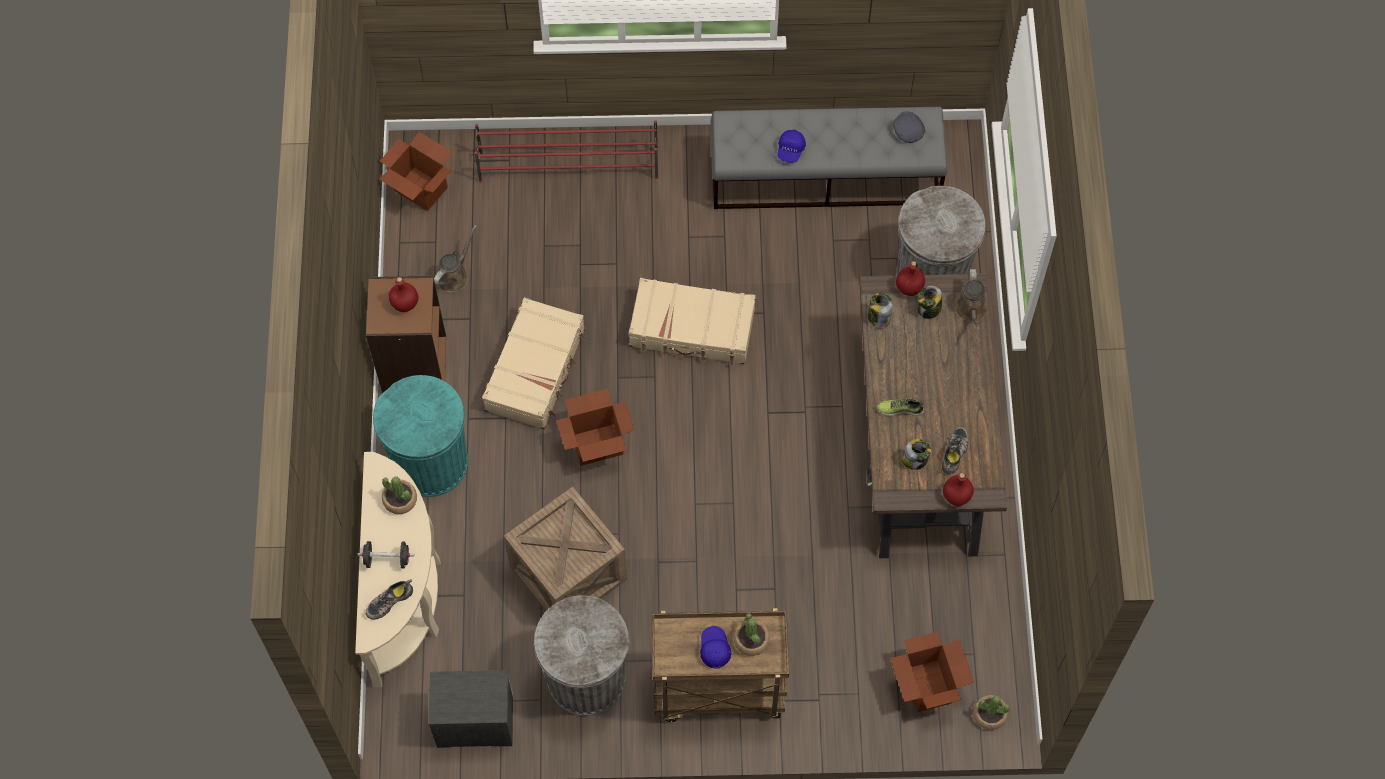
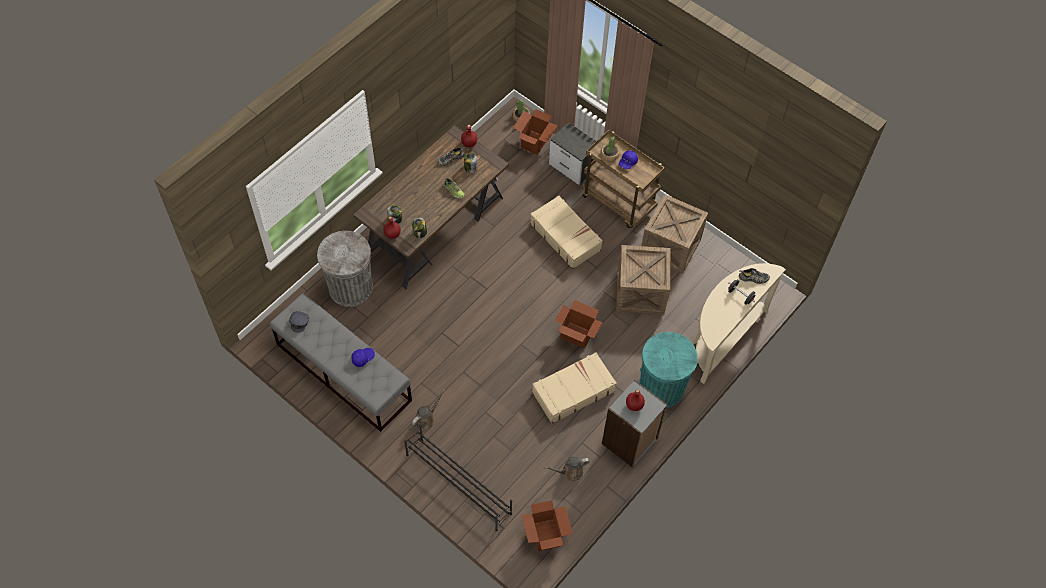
camera: 140 degrees left, 5 degrees down
(400, 500) = (713, 316): potted plant -> none
(413, 364) = (630, 442): brown bookcase -> grey bookcase
(473, 721) = (733, 266): nightstand -> nightstand (573, 167)
(569, 165) = (458, 483): red shoe rack -> black shoe rack
(586, 678) = (670, 246): grey trash can -> crate
(692, 329) = (482, 351): beige suitcase -> beige suitcase (565, 236)
(971, 309) = (377, 205): brown watering can -> brown watering can (426, 419)

